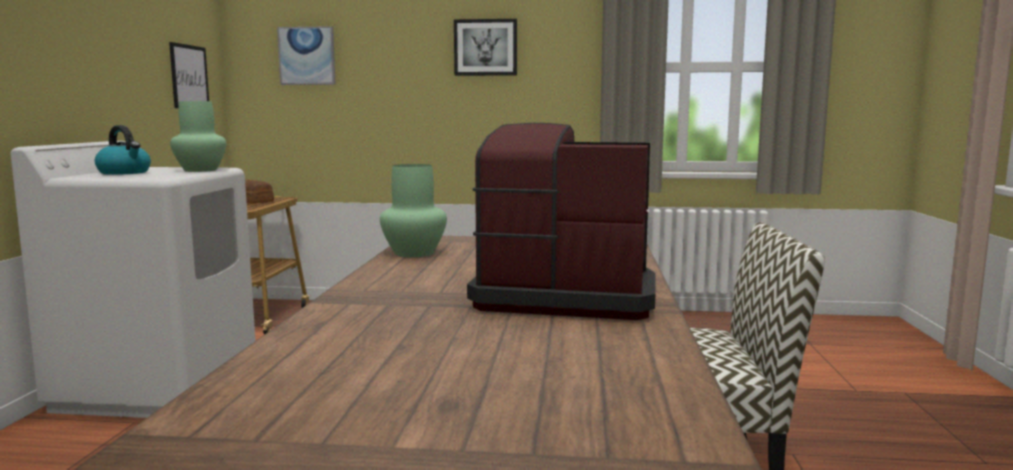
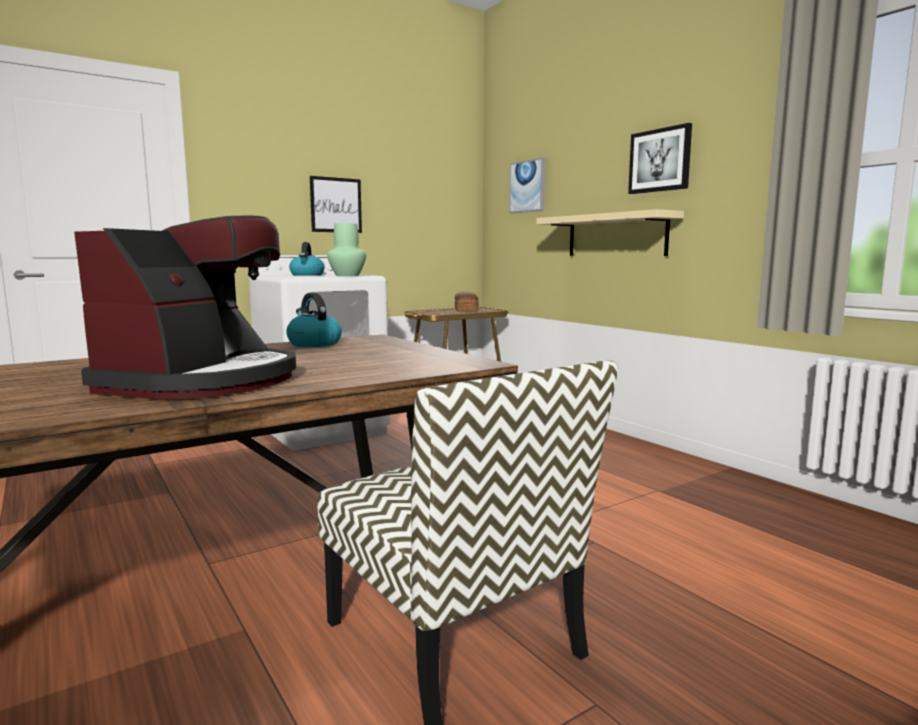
camera: 50 degrees right, 0 degrees up
(189, 76) = (436, 209): picture -> picture (336, 205)
(415, 253) = (313, 344): green vase -> kettle
(439, 114) = (616, 235): none -> beige shelf
(564, 296) = (204, 381): coffee machine -> coffee machine turned 45 degrees clockwise

